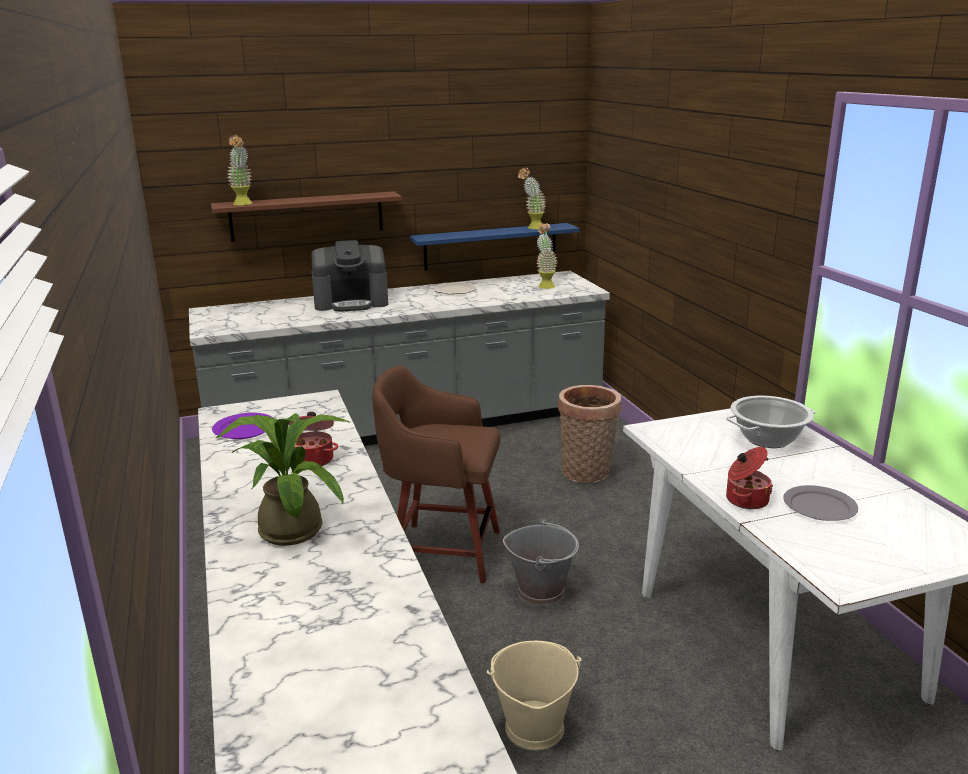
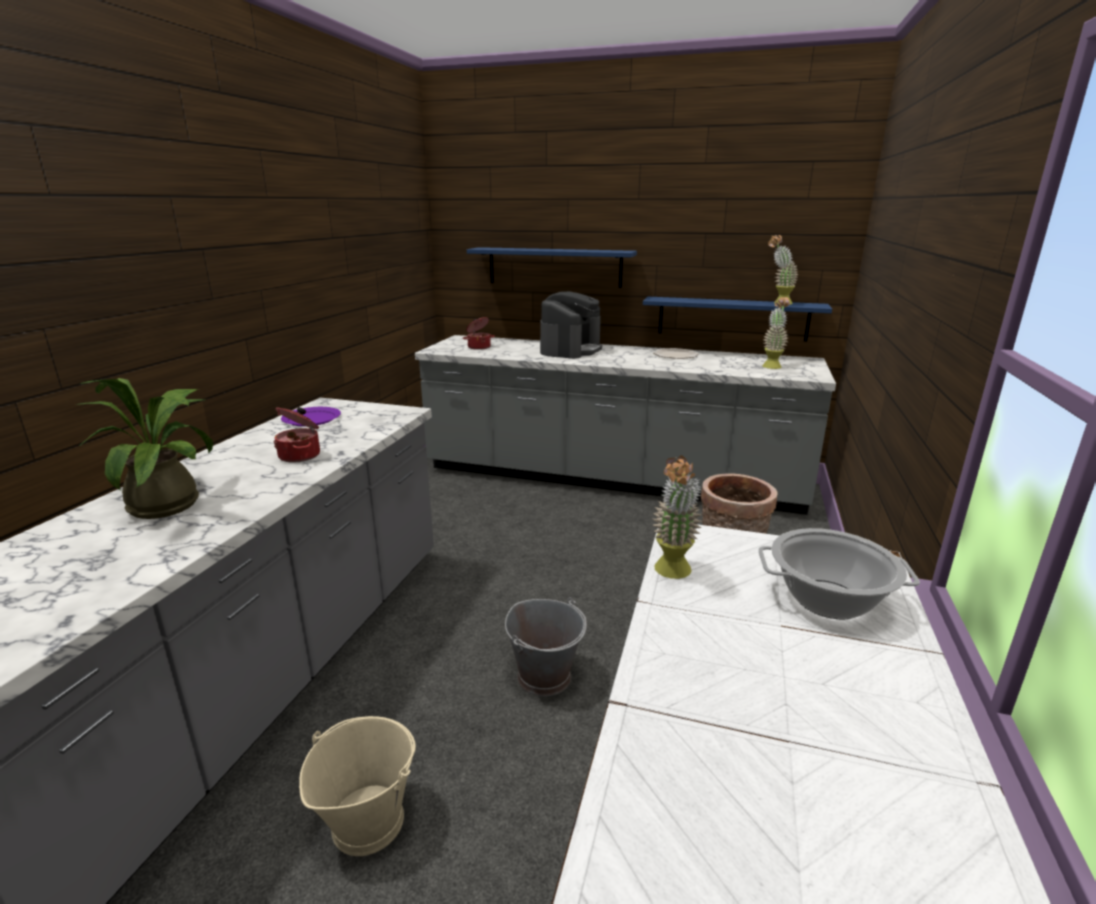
camera: 35 degrees right, 0 degrees up
(243, 204) = (494, 248): potted plant -> potted plant (672, 574)
(307, 216) = (554, 267): brown shelf -> blue shelf
(351, 302) = (570, 350): coffee machine -> coffee machine turned 90 degrees counterclockwise
(442, 551) = (507, 595): brown stool -> none
(745, 500) = (667, 670): cooking pot -> cooking pot (479, 347)
(819, 506) = (768, 735): grey plate -> none

